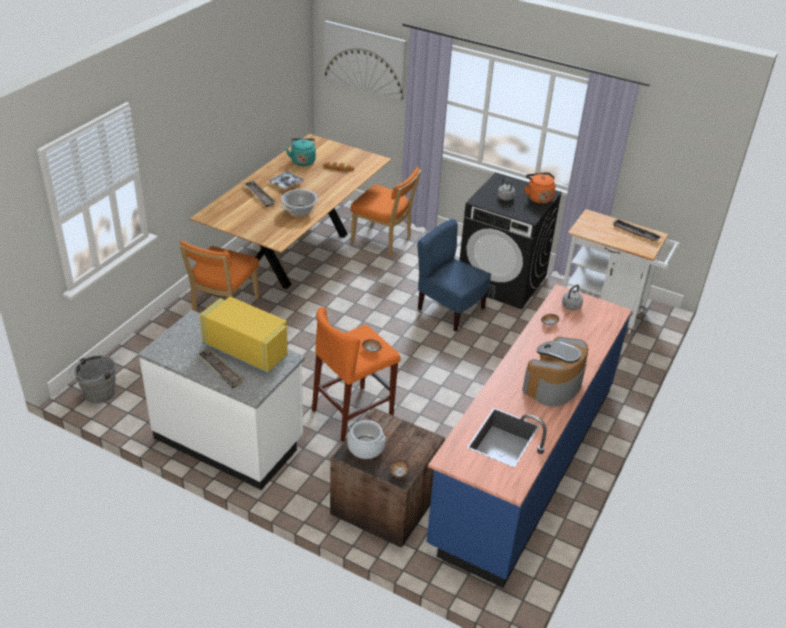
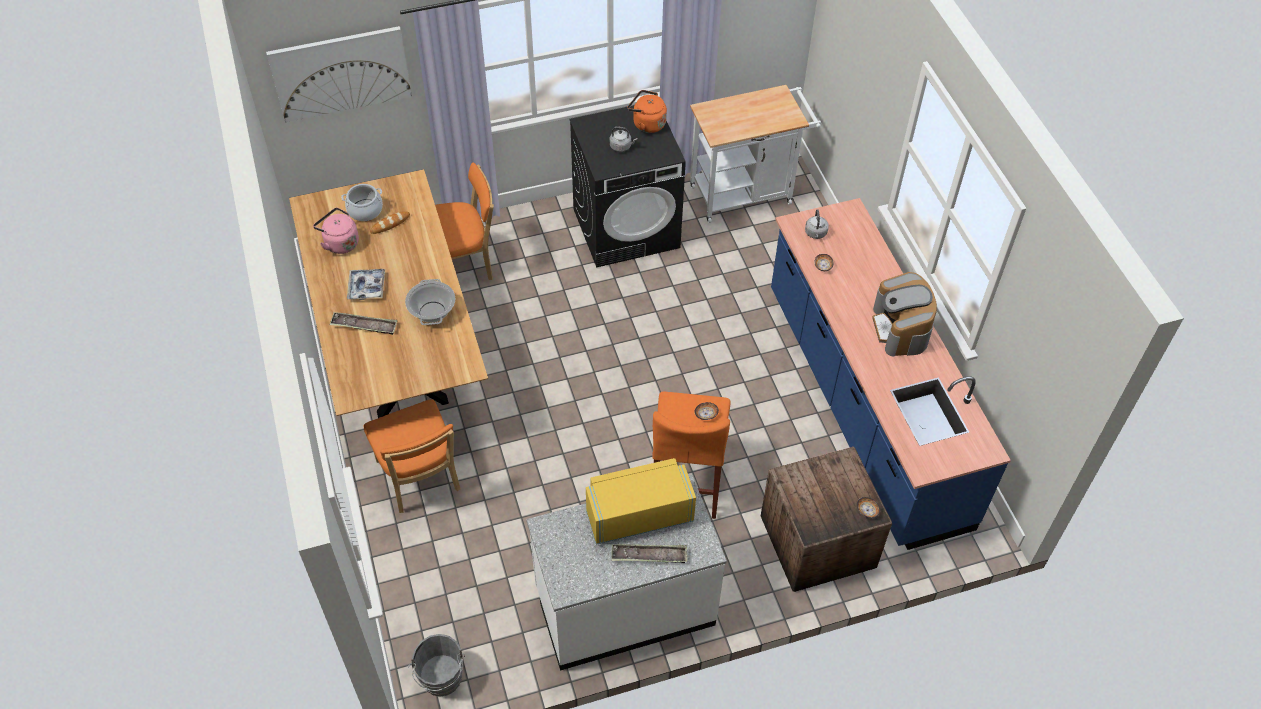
camera: 45 degrees left, 15 degrees up
(303, 161) = (340, 243): turquoise kettle -> pink kettle
(365, 448) = (816, 512): cooking pot -> cooking pot (365, 210)
(450, 310) = (624, 299): blue chair -> none
(635, 233) = (762, 103): tray -> none

